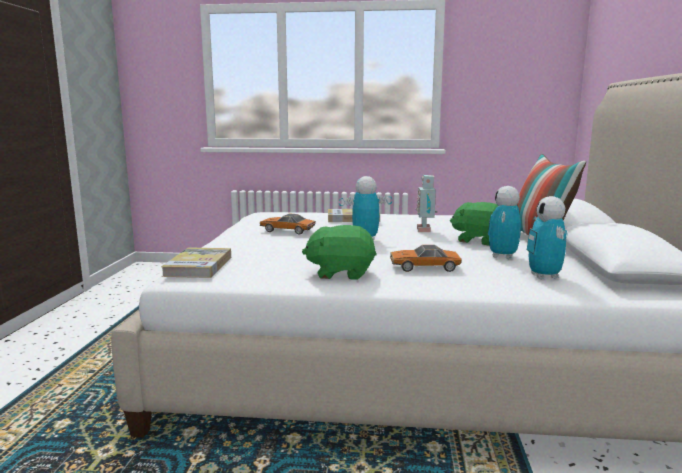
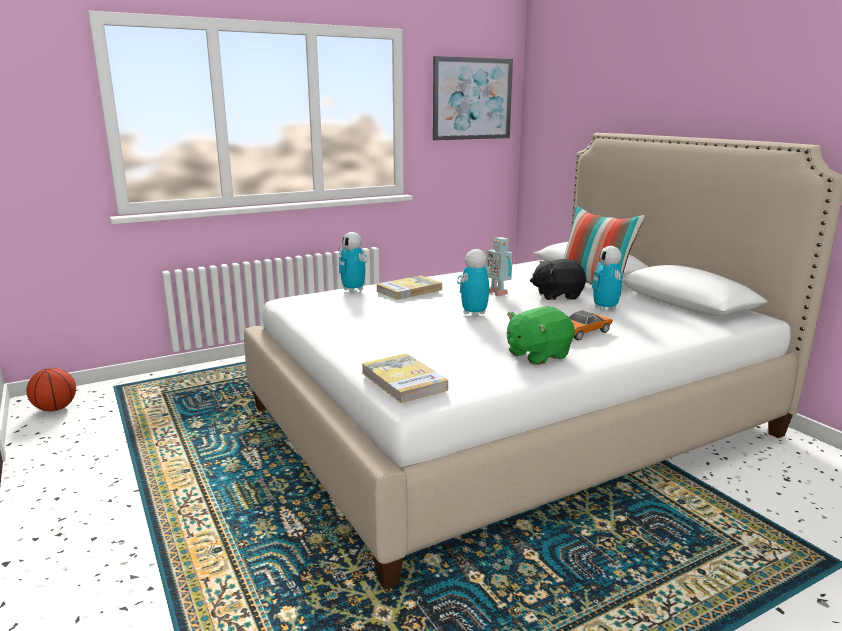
camera: 35 degrees left, 5 degrees up
(146, 272) = (55, 409): none -> basketball
(287, 230) = (381, 318): toy car -> none
(479, 240) = (557, 295): green plush toy -> black plush toy
(520, 61) = (472, 99): none -> picture
(544, 276) = (666, 321): toy robot -> toy robot (353, 290)

